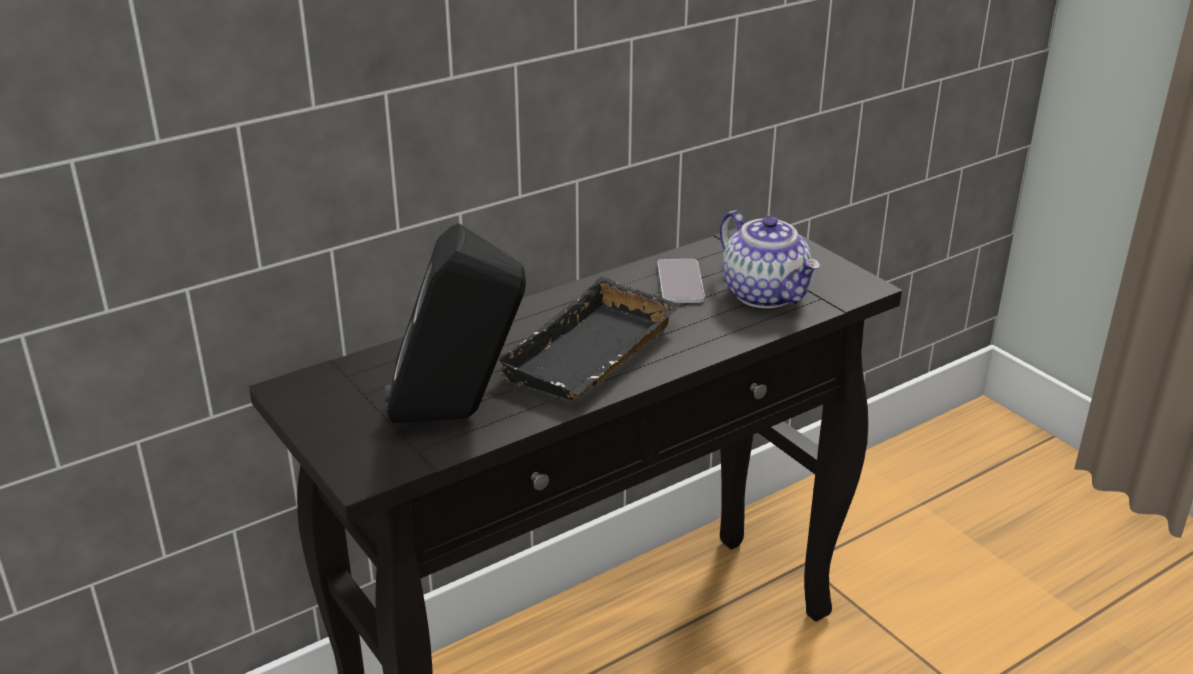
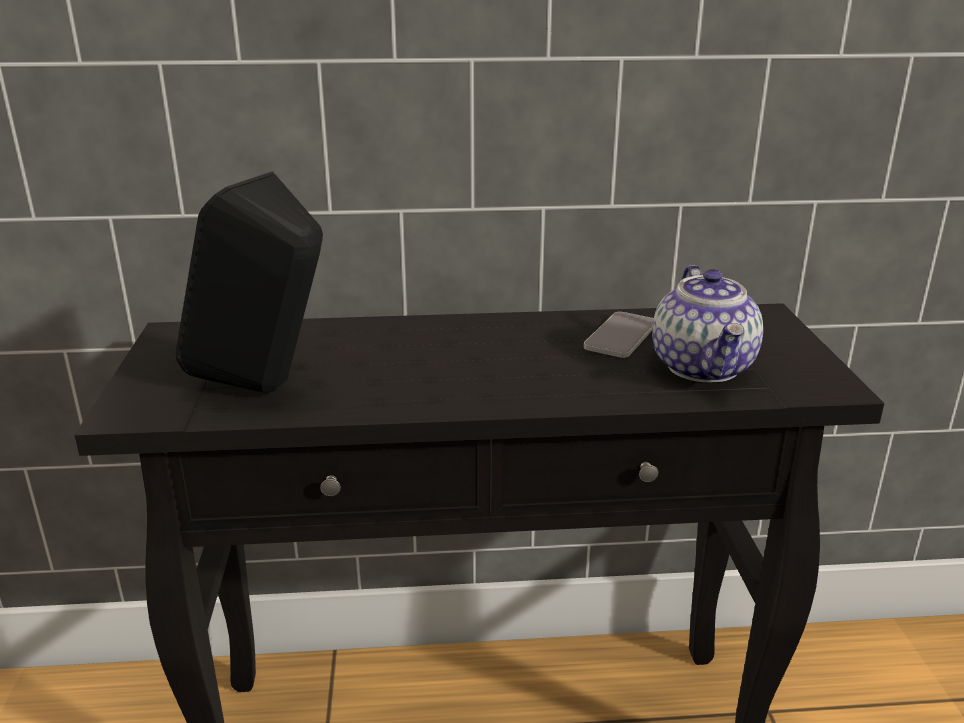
camera: 30 degrees right, 5 degrees down
(593, 356) = (456, 376): black tray -> none

